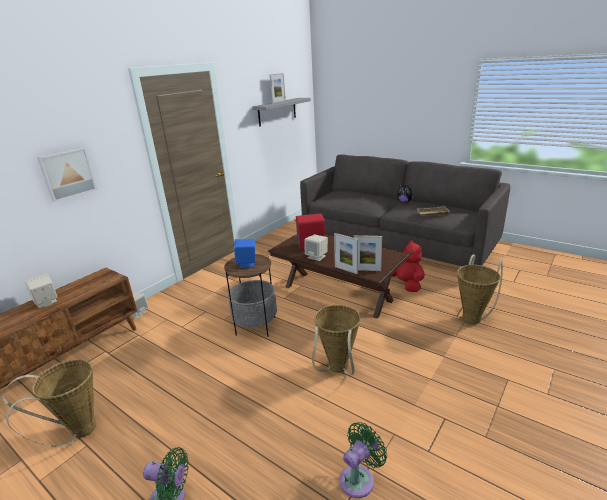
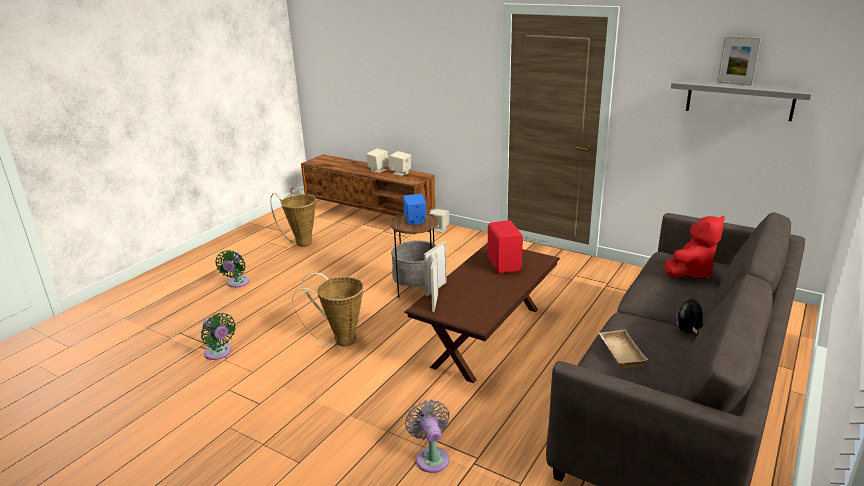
camera: 85 degrees right, 0 degrees up
(67, 174) = (429, 85): picture -> none
(317, 257) = (471, 270): beige speaker -> beige speaker (401, 173)
(405, 284) = (521, 397): red plush toy -> red plush toy (691, 272)
(473, 317) = (431, 457): basket -> grey fan

